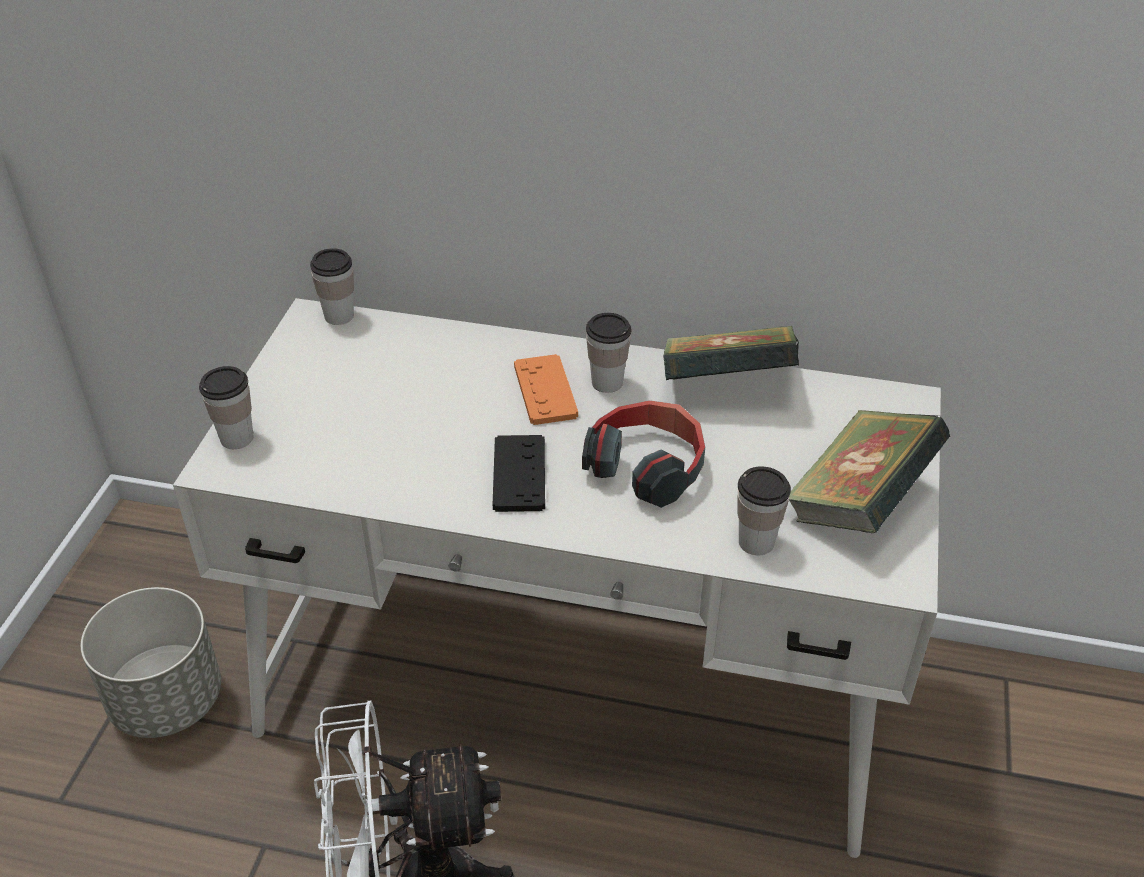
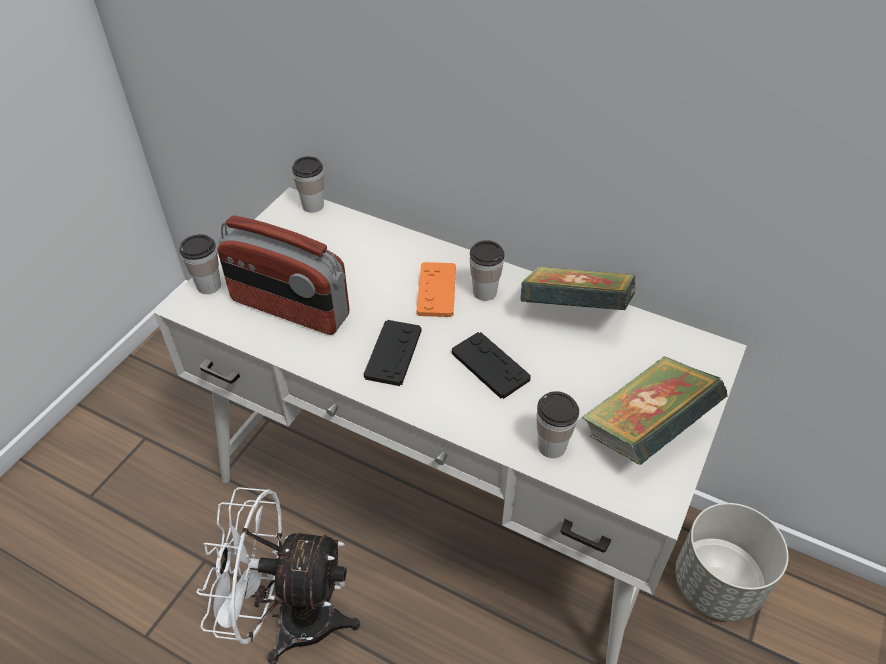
camera: 15 degrees right, 5 degrees up
(166, 700) = (175, 443): grey planter -> grey planter (716, 583)
(360, 446) = (289, 309): none -> radio
(647, 466) = (490, 366): headphones -> black game controller

